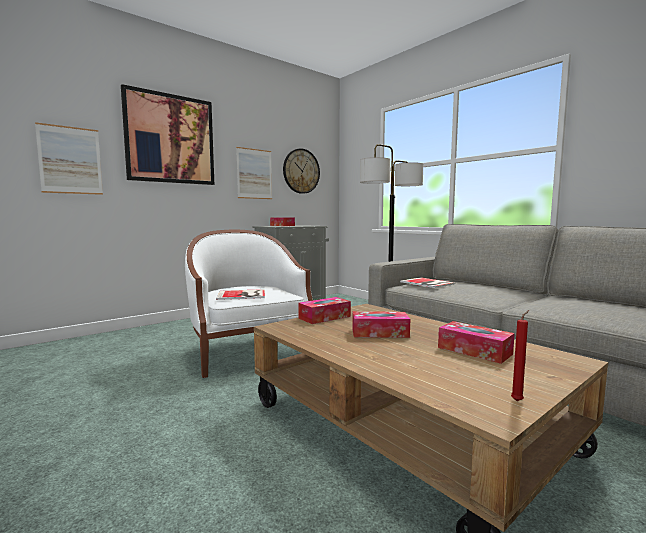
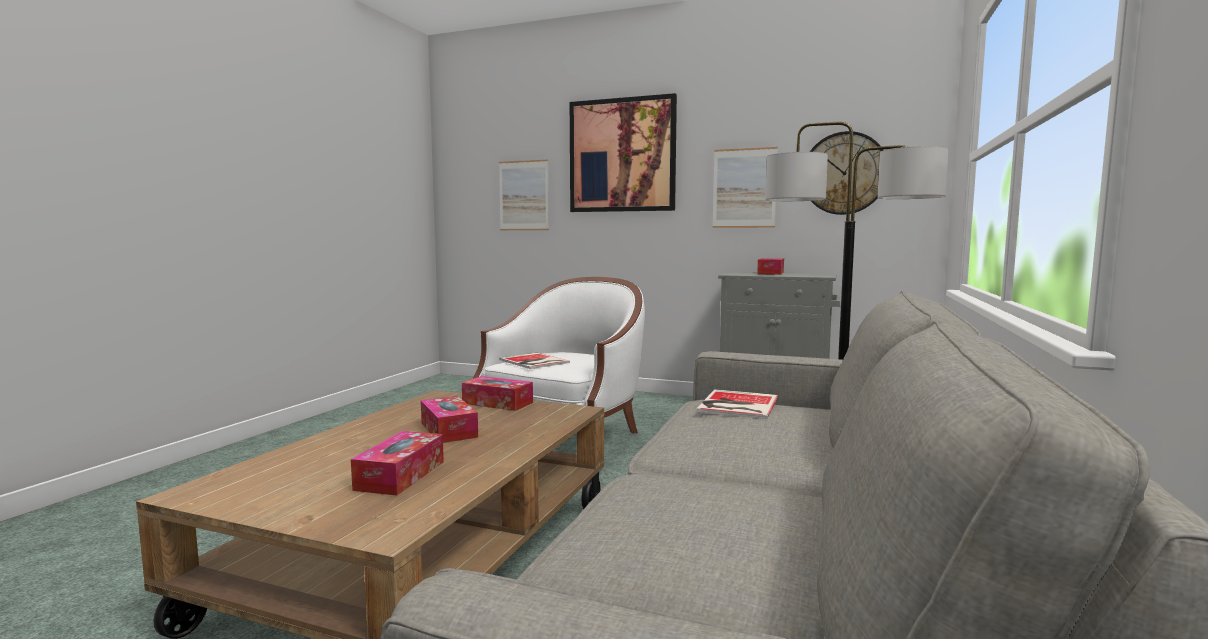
camera: 60 degrees right, 0 degrees up
(518, 400) = (227, 501): red candle -> none

